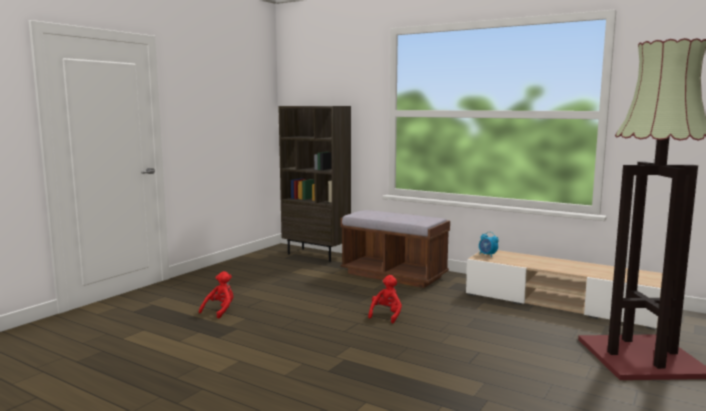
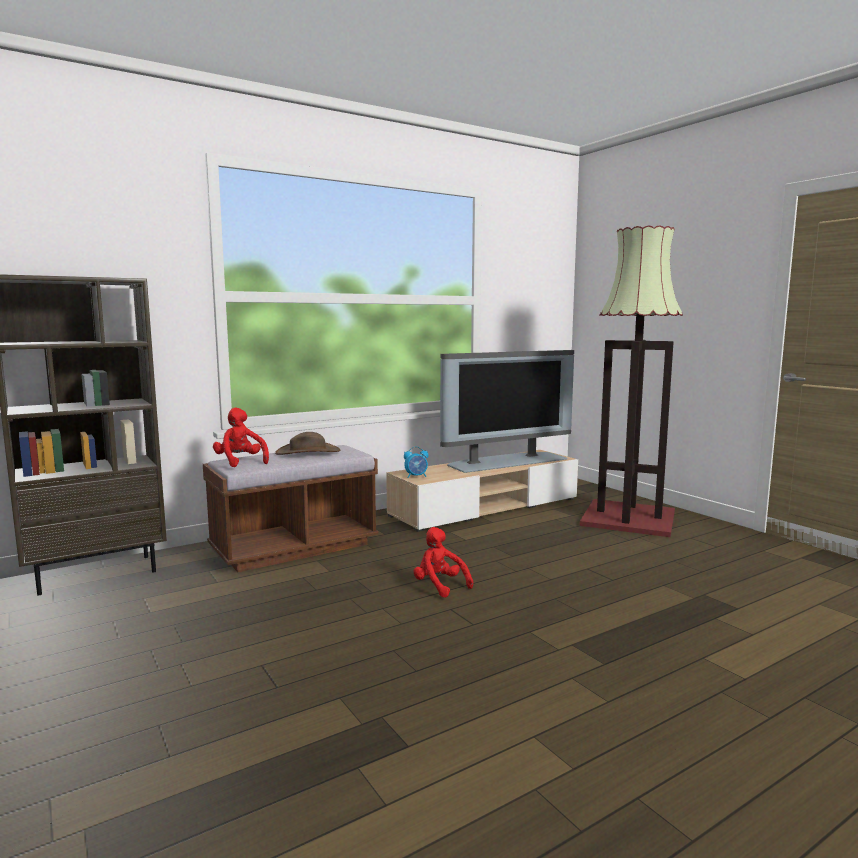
camera: 65 degrees left, 0 degrees up
(220, 310) = (263, 722): red plush toy -> red plush toy (240, 462)
(407, 216) = (308, 452): none -> brown hat
(588, 269) = (506, 461): none -> television

